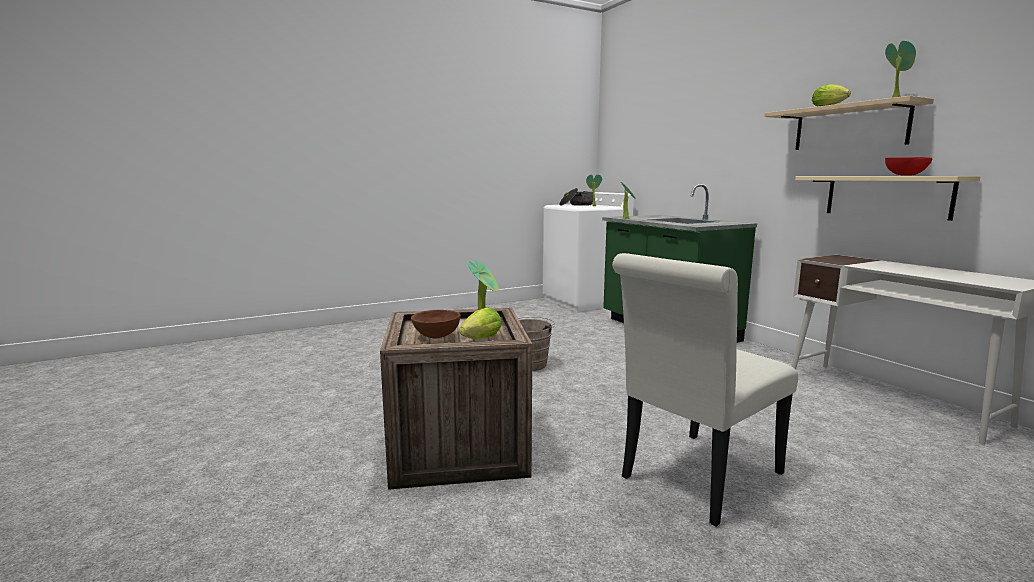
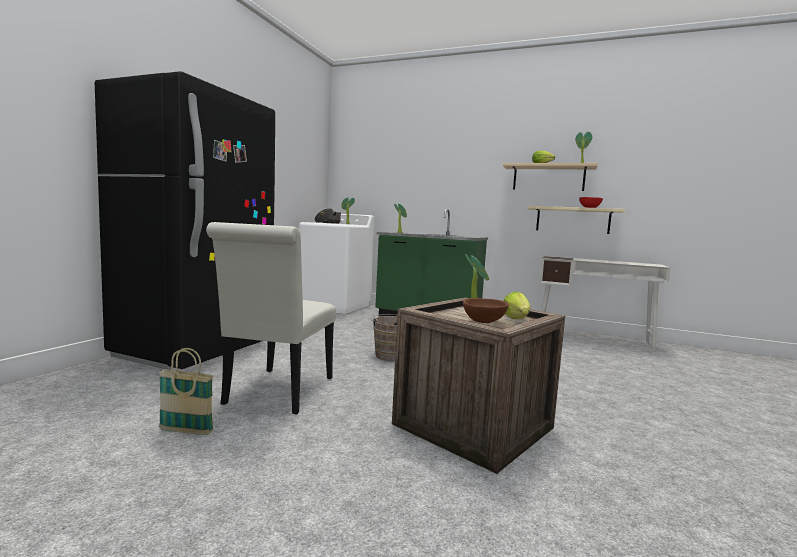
camera: 40 degrees left, 5 degrees down
(276, 387) = (186, 431): none -> basket
(386, 329) = (195, 350): none -> black fridge
(696, 479) = (616, 399): white chair -> white chair (277, 393)

